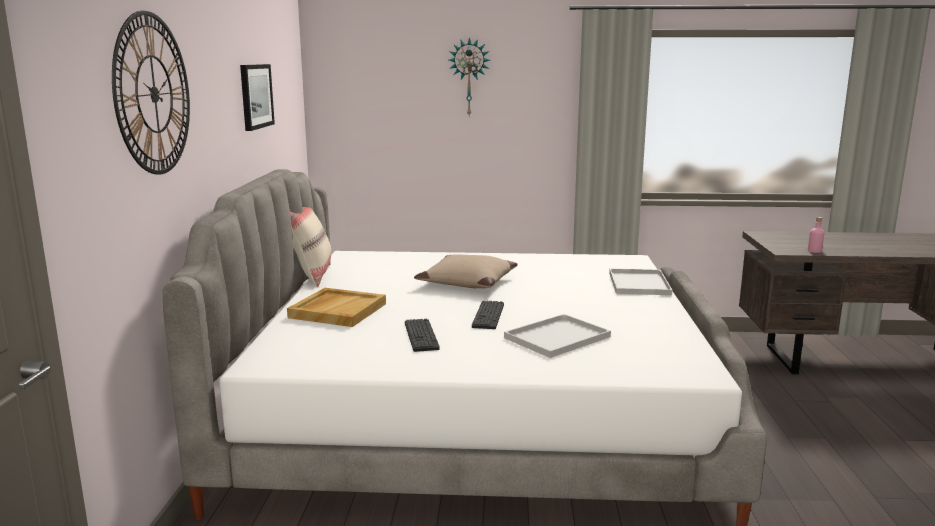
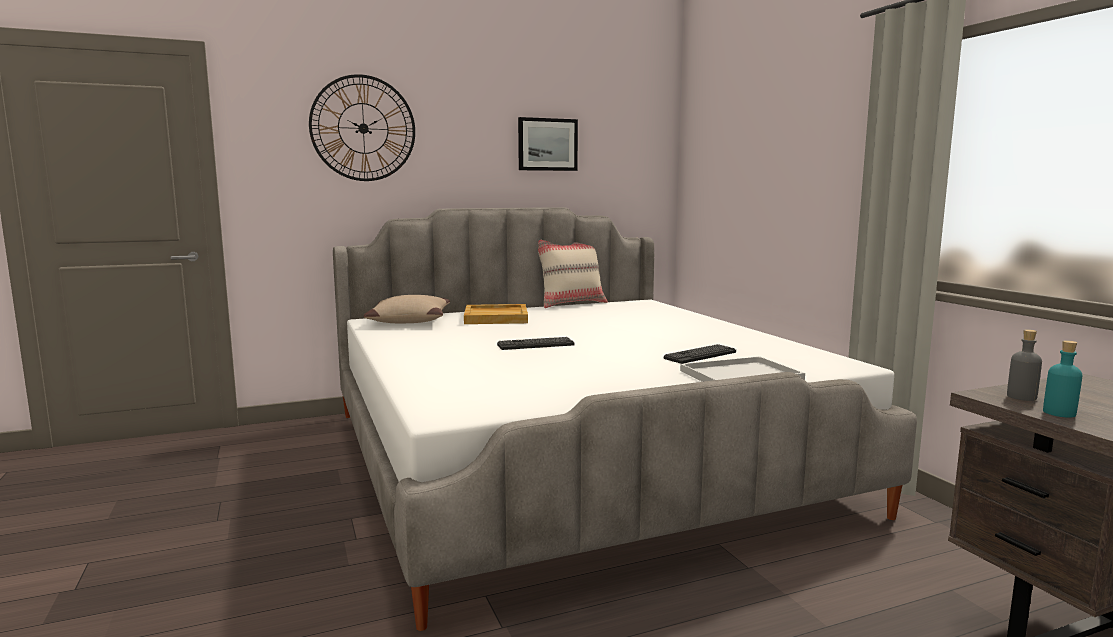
camera: 65 degrees right, 5 degrees down
(421, 336) = (461, 337): keyboard -> keyboard (700, 355)
(467, 282) = (623, 331): beige pillow -> beige pillow (408, 320)
(469, 77) = (783, 124): wall clock -> none
(556, 338) = (499, 365): white tray -> none
(786, 248) = (1021, 397): none -> grey bottle
(814, 251) = (1059, 413): pink bottle -> turquoise bottle

